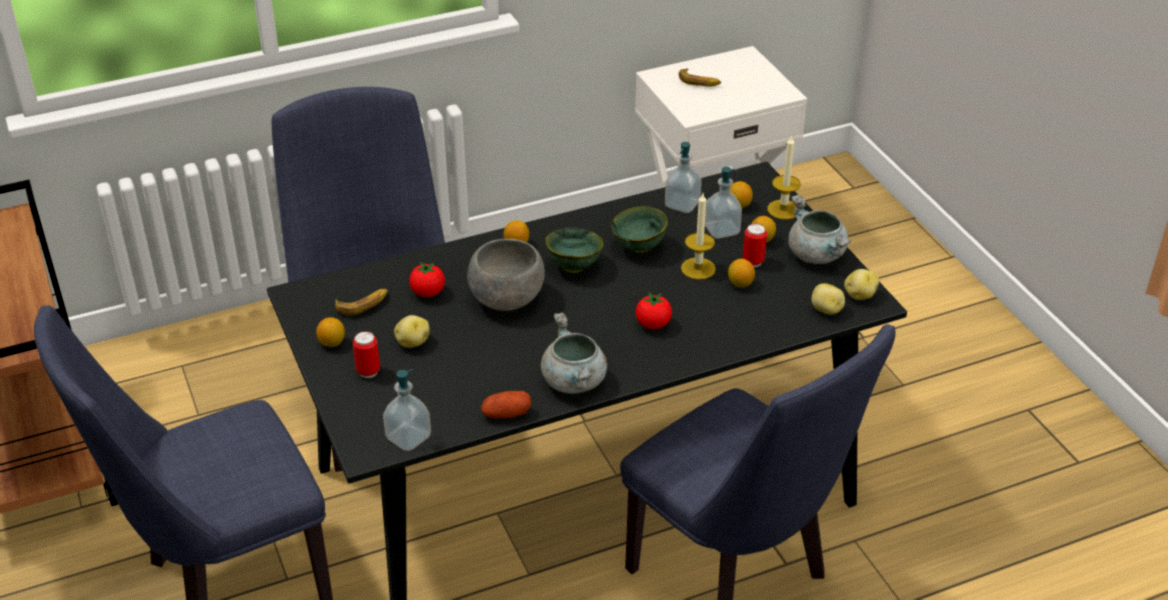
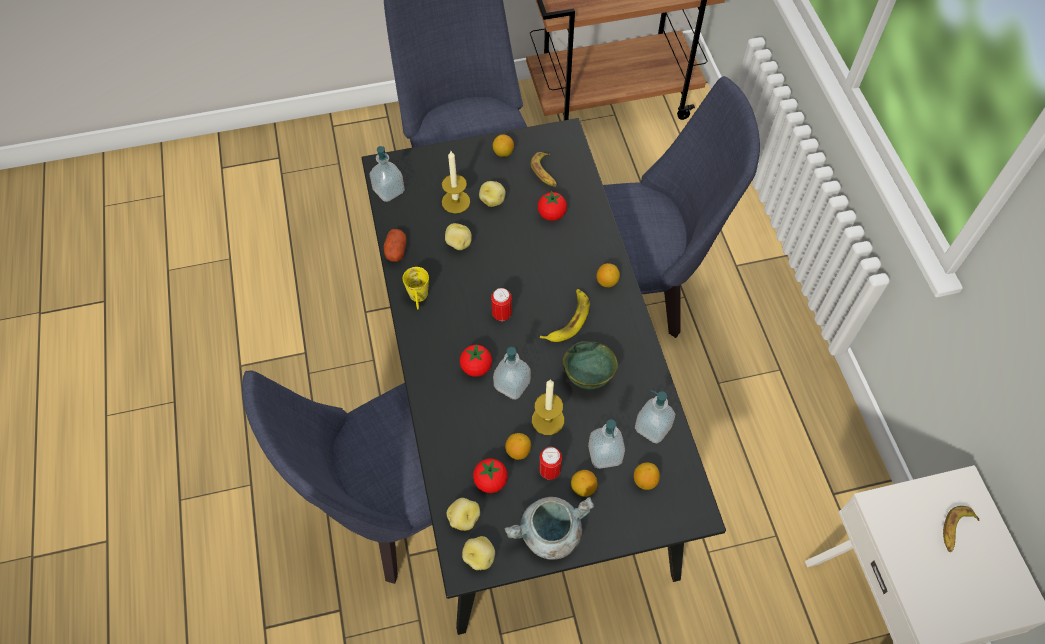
camera: 100 degrees right, 20 degrees up
(368, 371) = (465, 172): can -> can (502, 314)
(486, 361) = (458, 244): none -> potato
(507, 299) = (532, 266): grey bowl -> none
(572, 267) = (568, 319): green bowl -> banana
(575, 382) = (419, 299): grey cooking pot -> yellow mug
(666, 296) = (512, 385): none -> soap dispenser
(780, 298) = (490, 481): none -> tomato
(783, 209) = (632, 523): candle -> candle (456, 201)

